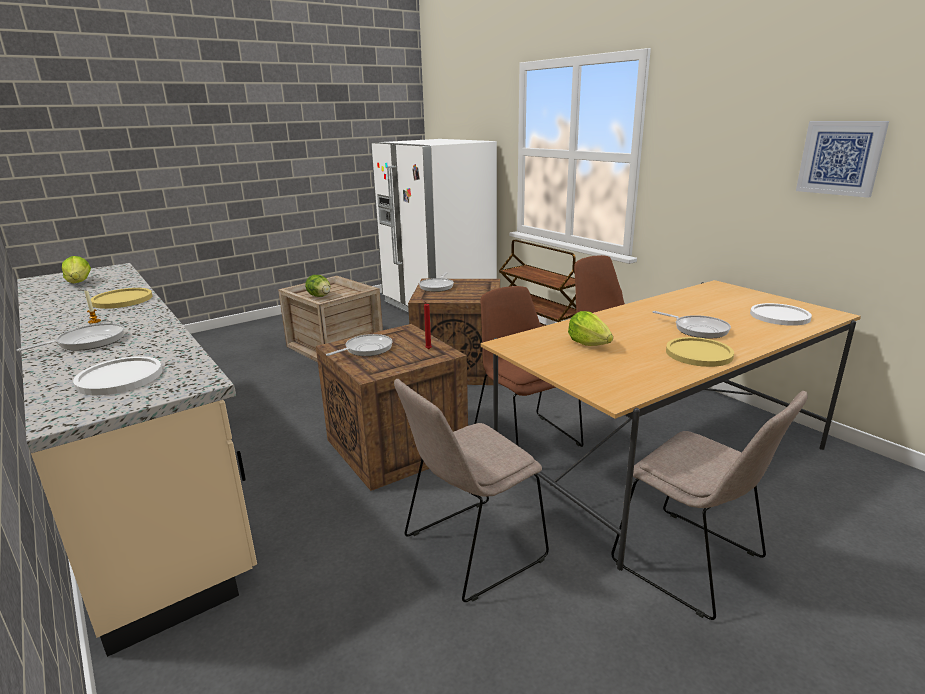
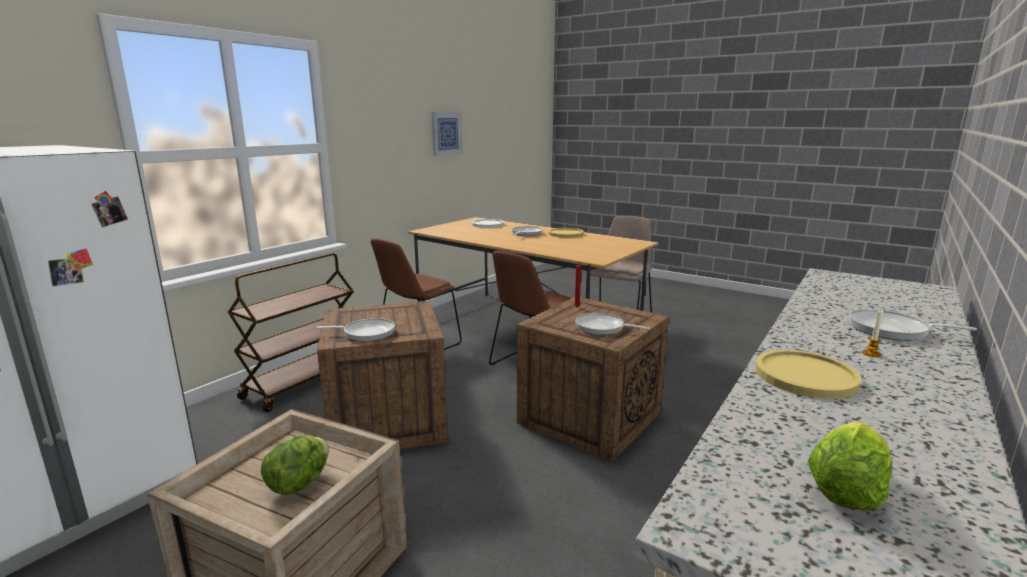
camera: 110 degrees left, 5 degrees down
(120, 377) = (879, 293): white plate -> none
(470, 550) = (673, 367): beige chair -> none
(589, 344) = (575, 247): lettuce -> none

